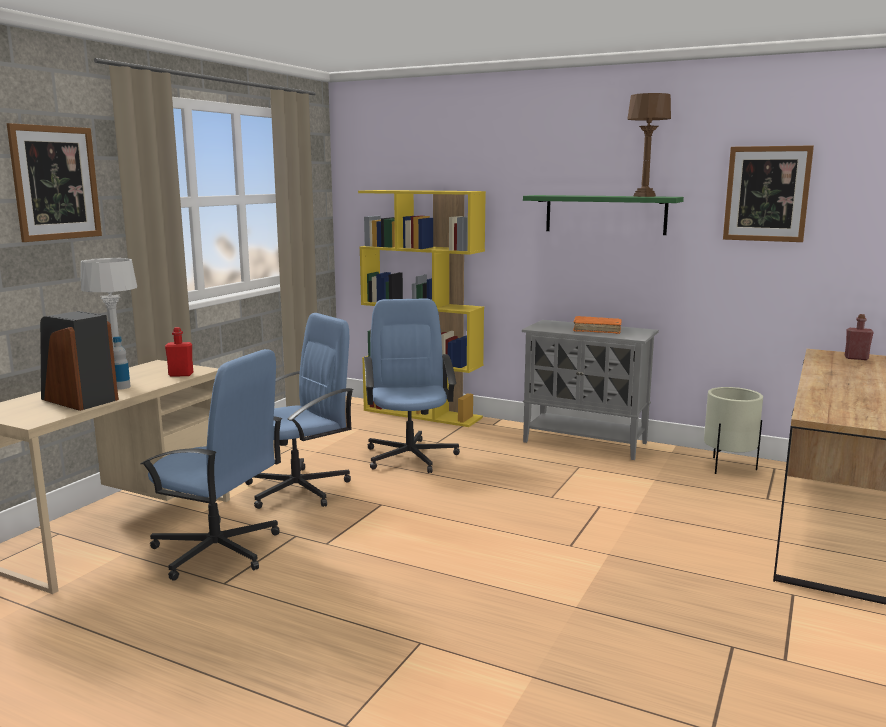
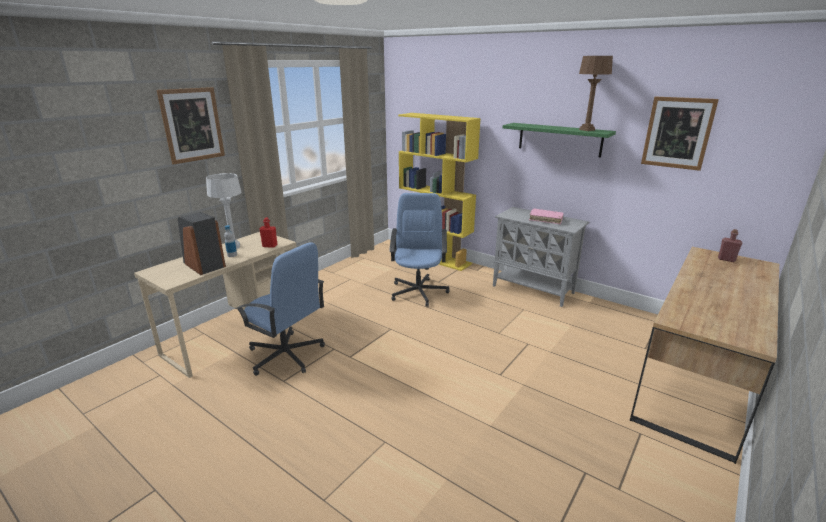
camera: 10 degrees right, 10 degrees up
(299, 489) = (345, 312): blue office chair -> none
(597, 330) = (545, 219): orange book -> pink book
(728, 467) = (625, 318): beige planter -> none

